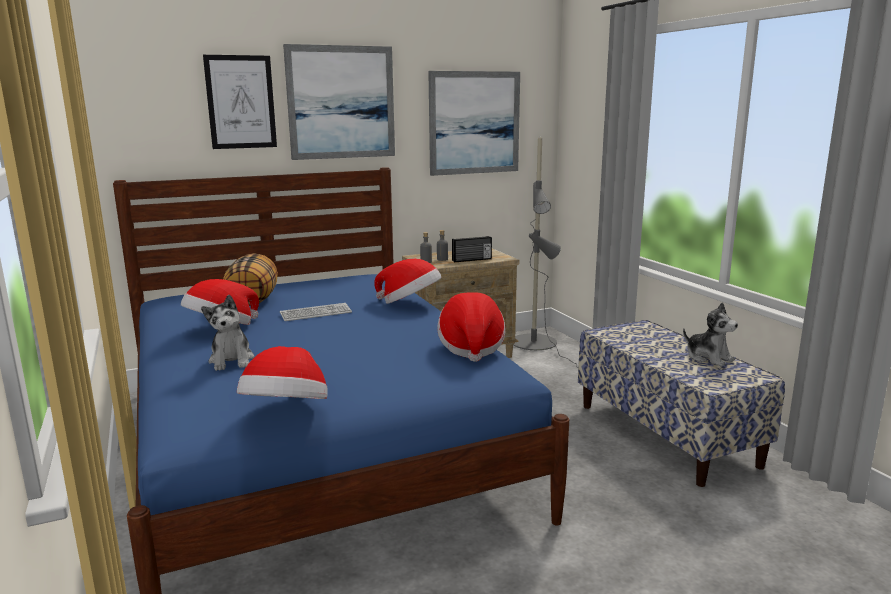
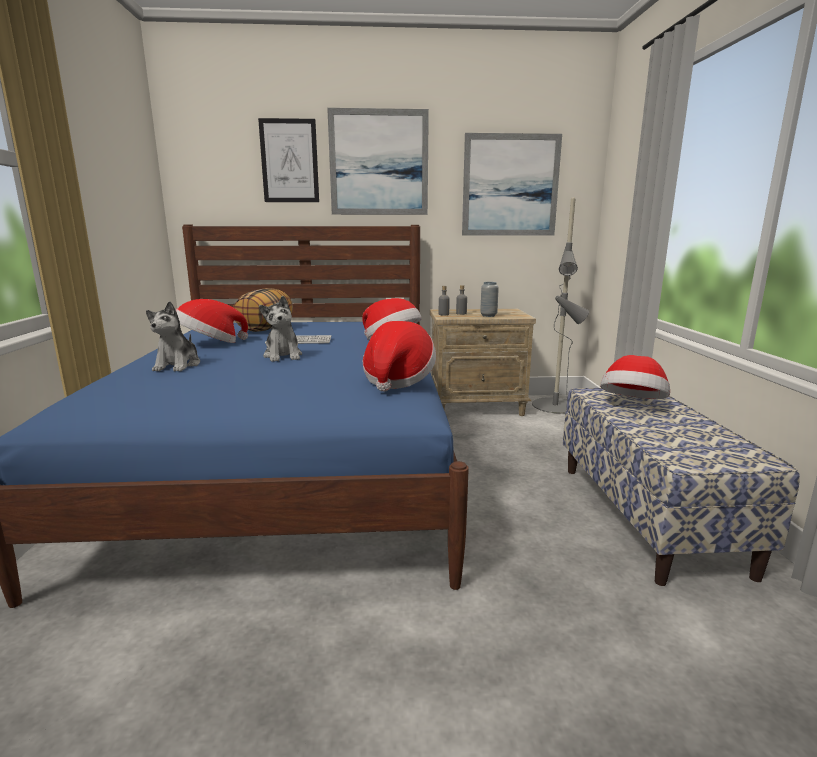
camera: 20 degrees right, 0 degrees up
(287, 412) = (150, 409): hat -> hat (632, 404)
(472, 260) = (488, 315): radio -> grey vase
(708, 358) = (703, 432): plush toy -> plush toy (283, 356)

